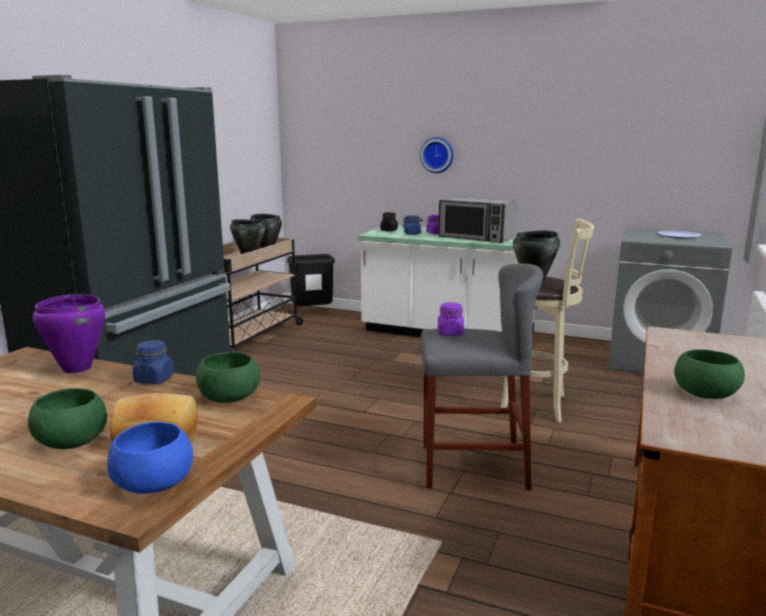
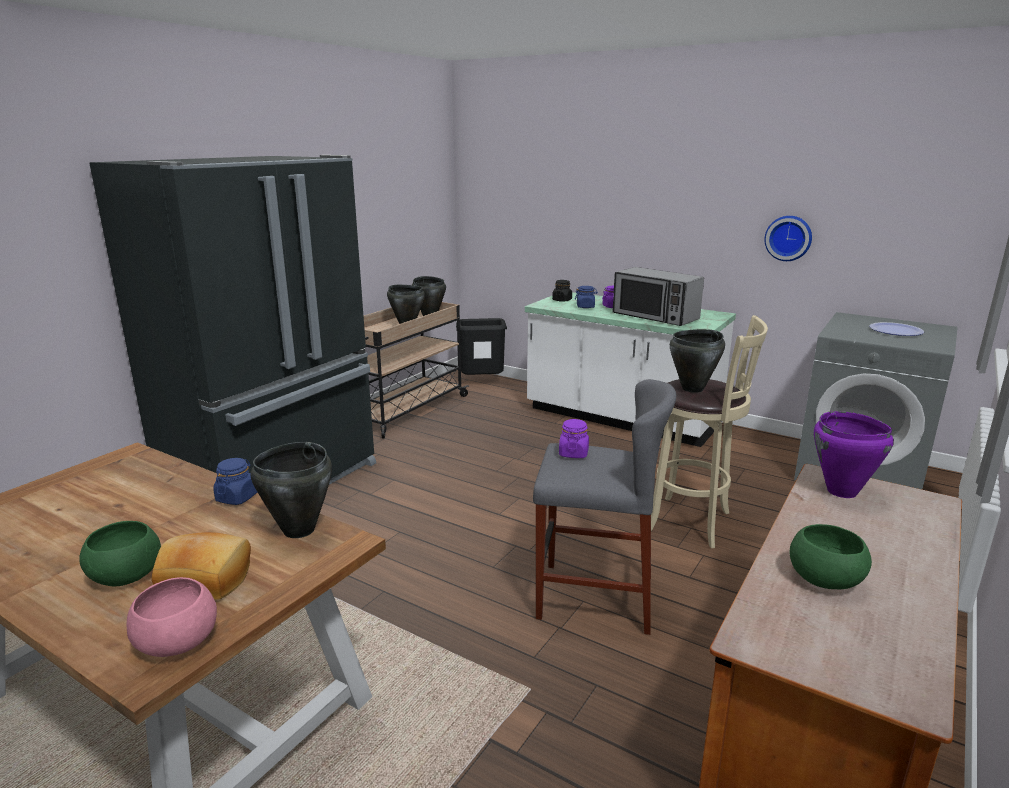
camera: 10 degrees right, 5 degrees up
(76, 368) = (170, 476): purple cooking pot -> purple cooking pot (841, 491)
(152, 483) = (176, 641): blue bowl -> pink bowl
(229, 397) = (298, 530): green bowl -> black cooking pot
(437, 155) = (622, 215): wall clock -> wall clock (788, 238)

